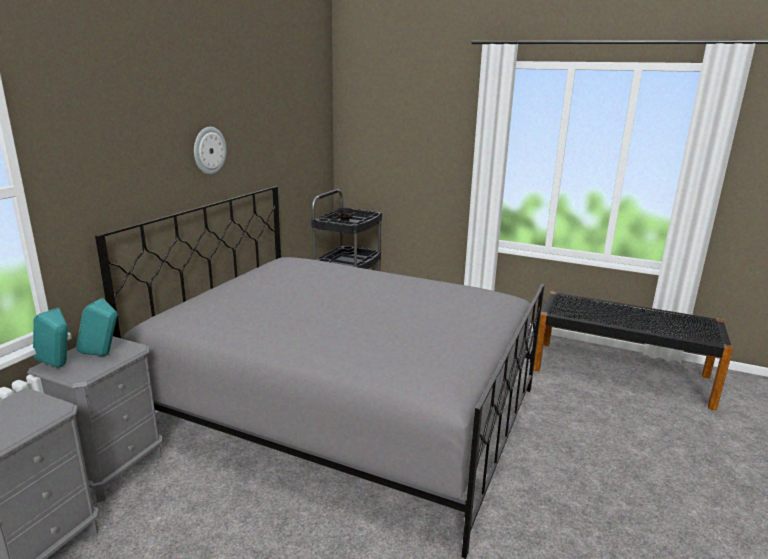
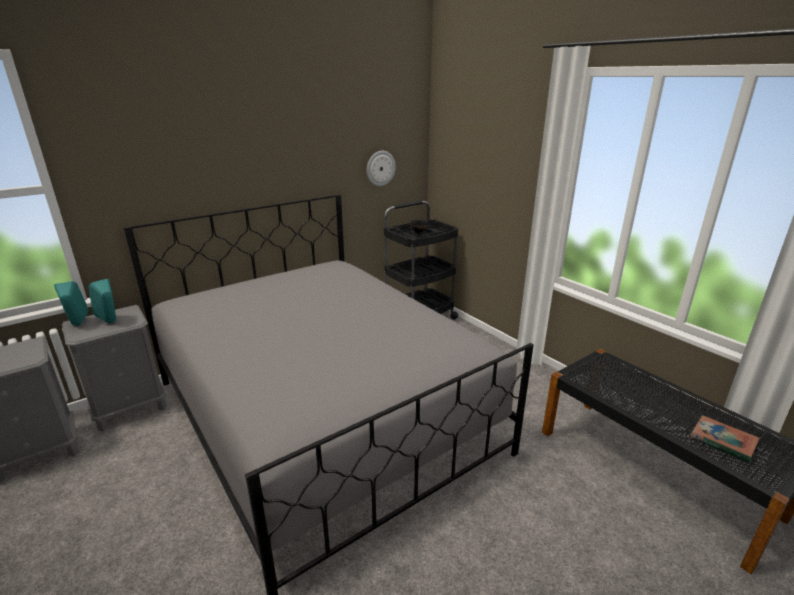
camera: 30 degrees right, 5 degrees up
(209, 150) = (255, 160): wall clock -> wall clock (380, 168)
(675, 327) = (722, 441): none -> book

